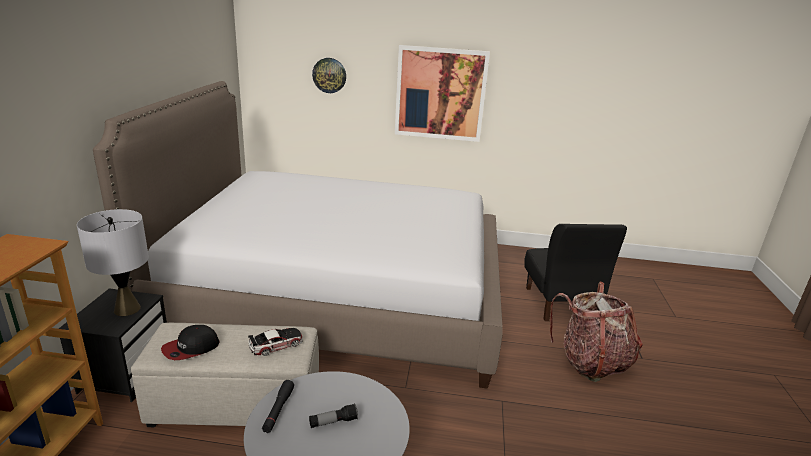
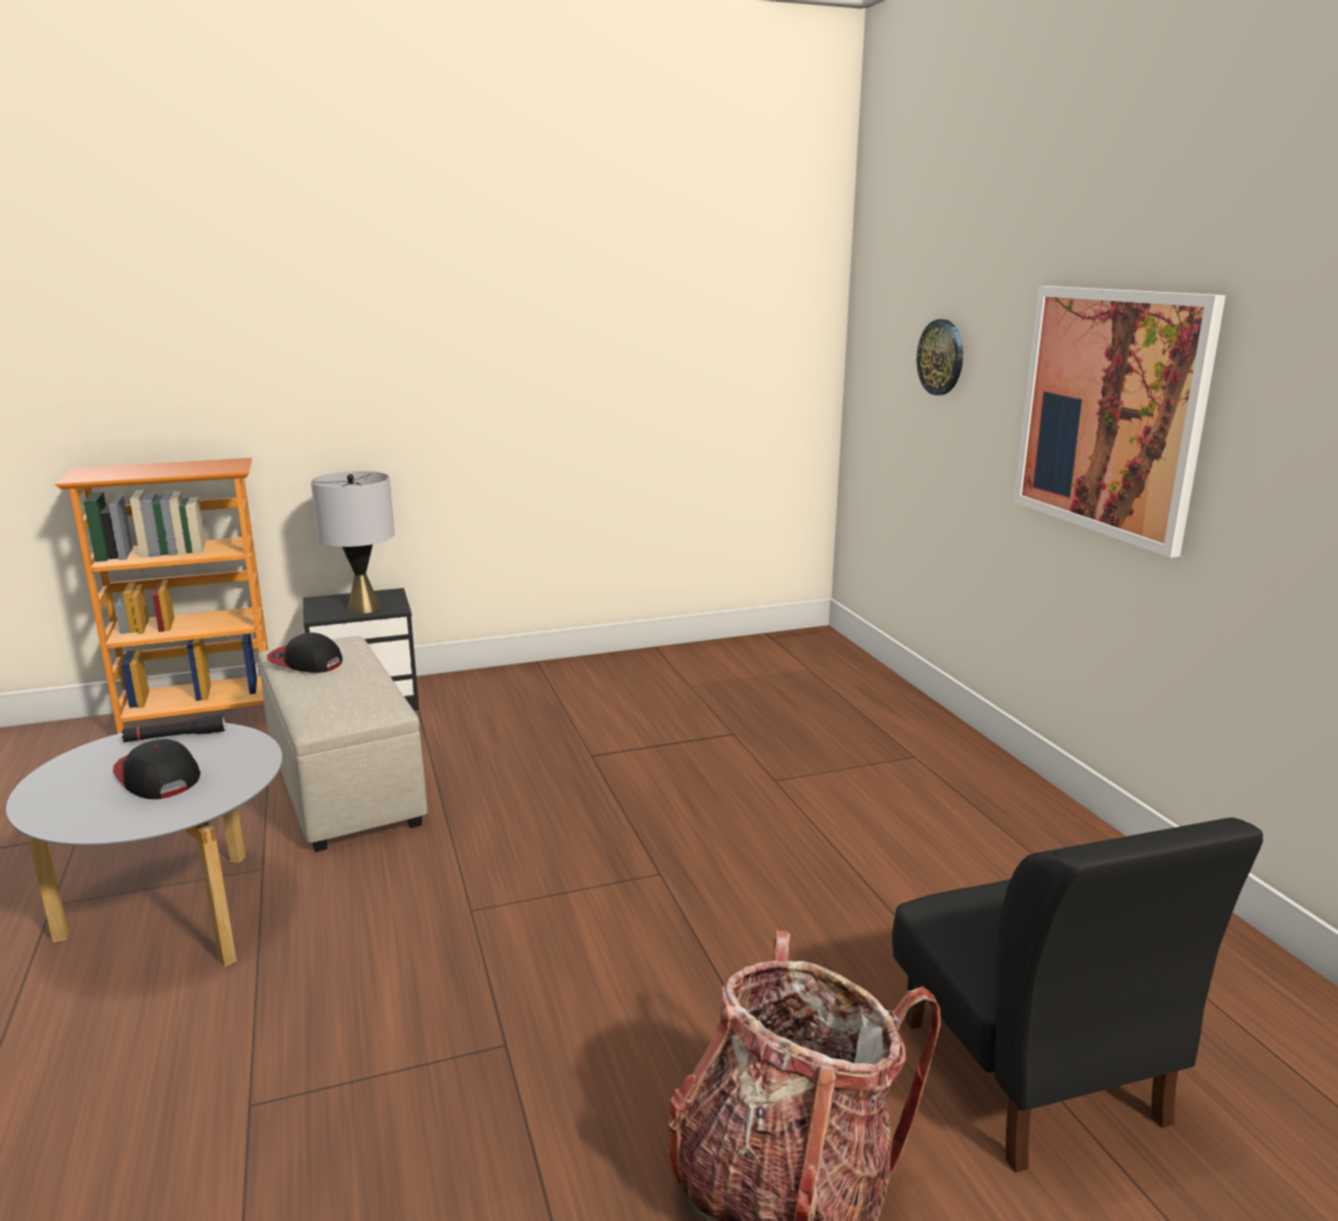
camera: 65 degrees right, 5 degrees down
(276, 345) = (343, 702): toy car -> none
(333, 422) = (157, 776): flashlight -> cap
(336, 296) = (680, 766): bed -> none
(560, 303) = (1031, 1072): black chair -> black chair turned 75 degrees counterclockwise

